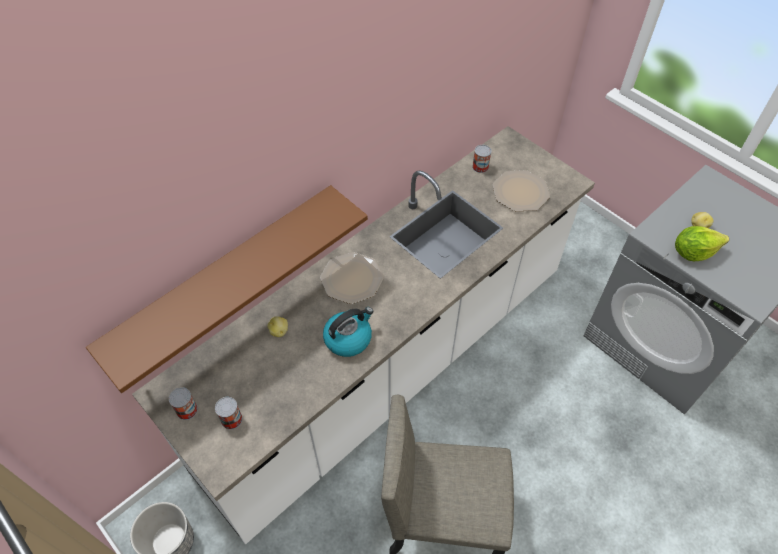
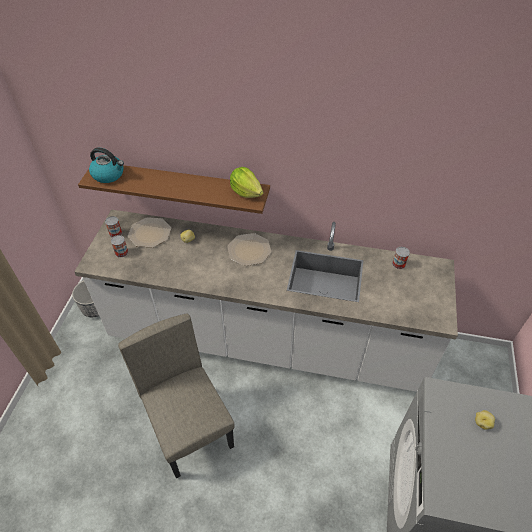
camera: 55 degrees right, 5 degrees down
(348, 338) = (207, 271): kettle -> kettle (109, 174)
(520, 191) = (400, 295): plate -> plate (150, 233)
(693, 252) = (449, 430): lettuce -> lettuce (246, 192)

